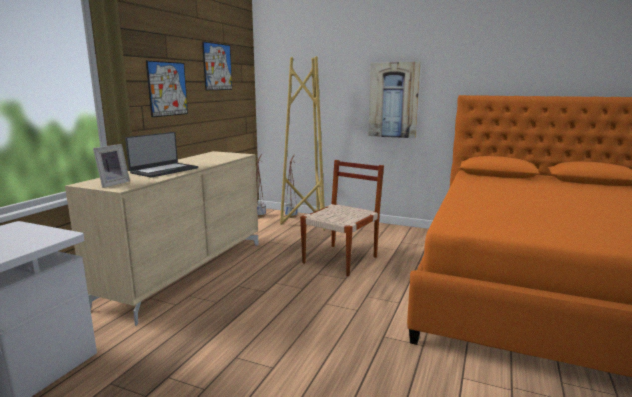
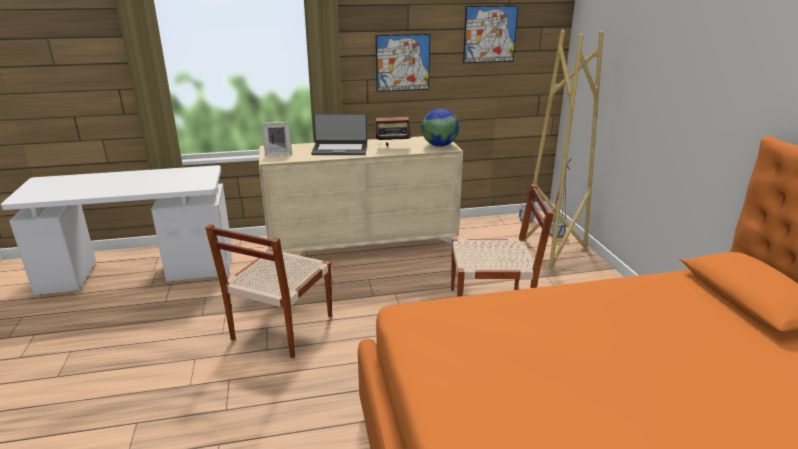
camera: 55 degrees right, 10 degrees up
(201, 161) = (393, 146): none -> radio
(231, 155) = (439, 145): none -> globe
(251, 350) = (281, 329): none -> chair
(393, 100) = (690, 116): picture -> none

